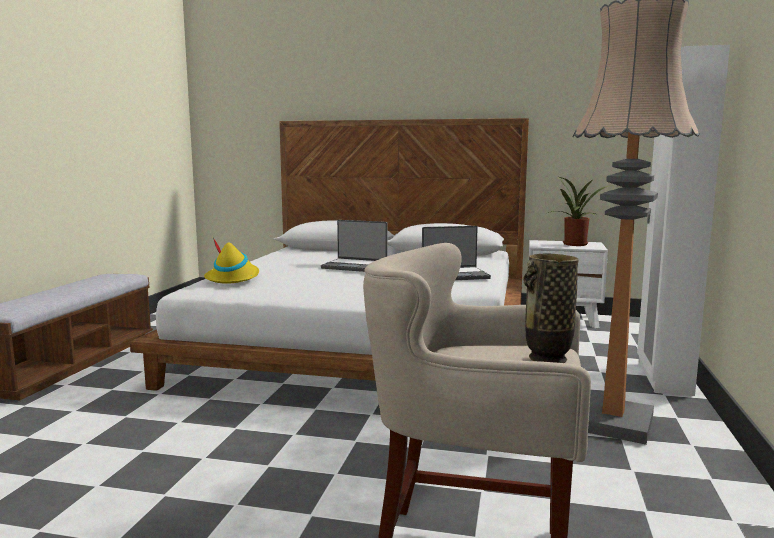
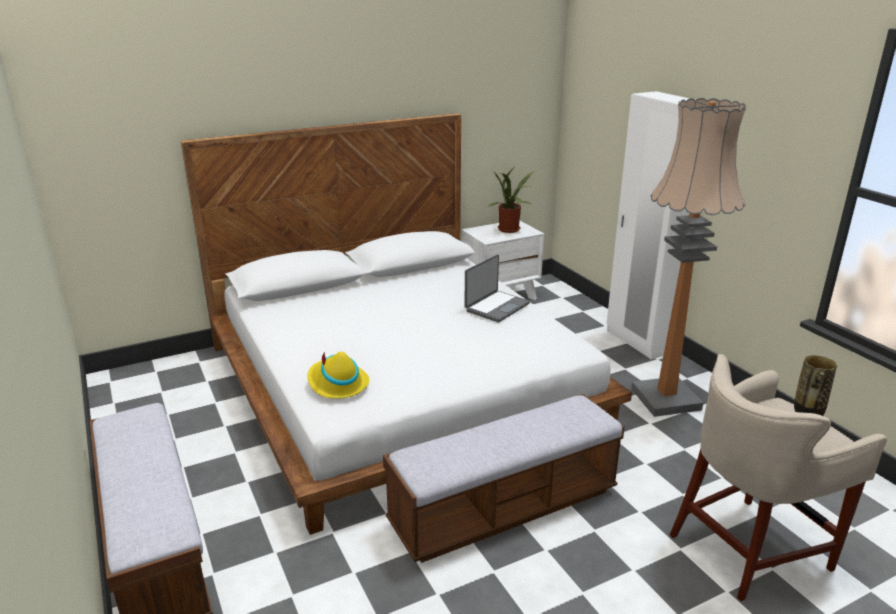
camera: 40 degrees left, 15 degrees up
(293, 428) = (504, 508): none -> bench
(355, 266) = (396, 320): laptop -> none

